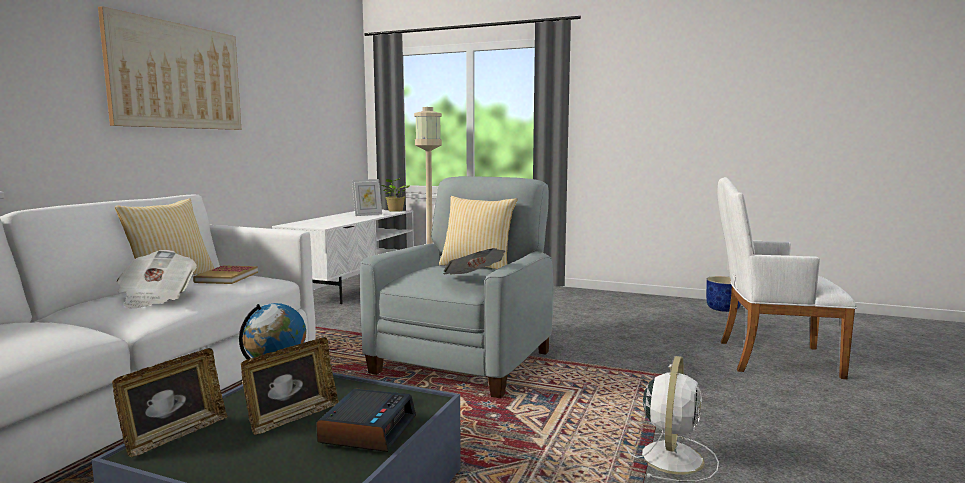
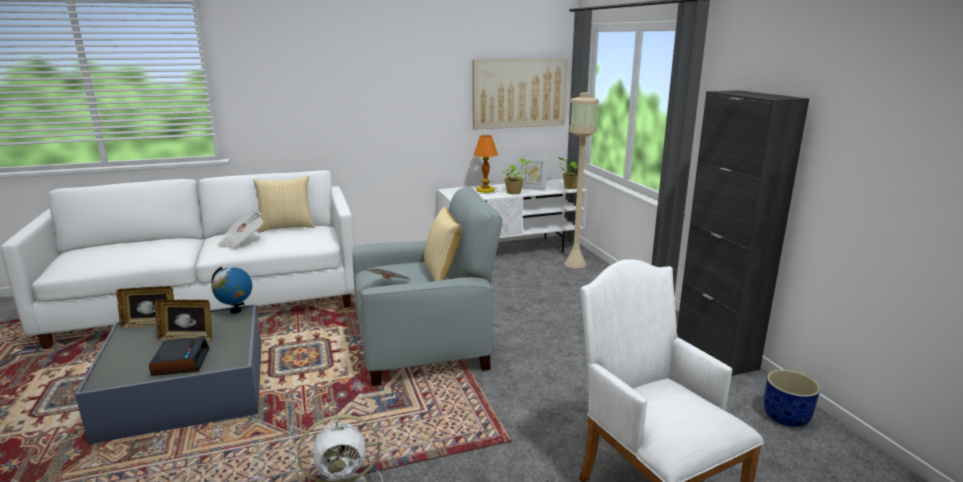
camera: 50 degrees right, 10 degrees up
(177, 76) = (352, 79): picture -> picture (519, 93)
(227, 277) = (300, 235): book -> none
(329, 220) = (485, 191): none -> table lamp
(361, 218) = (515, 192): none -> potted plant
(368, 429) = (180, 362): alarm clock -> alarm clock turned 75 degrees counterclockwise
(629, 296) = (715, 352): none -> black cabinet

